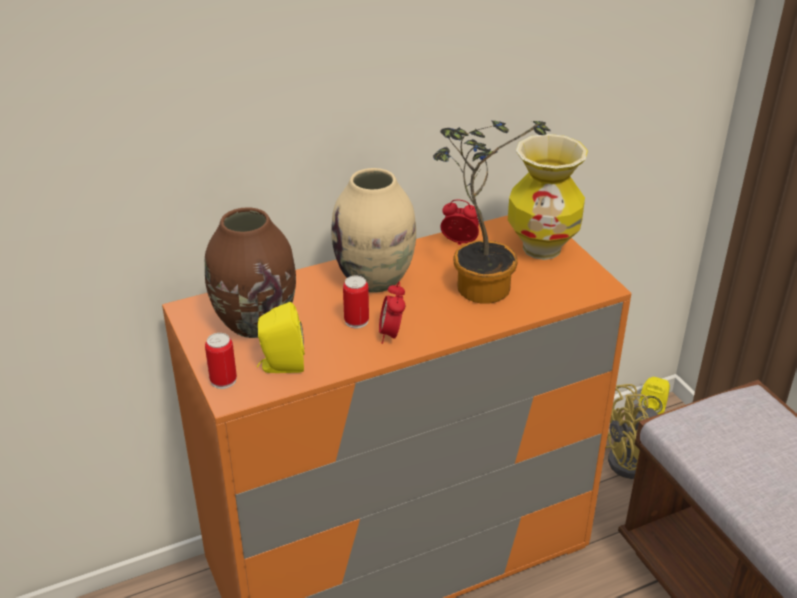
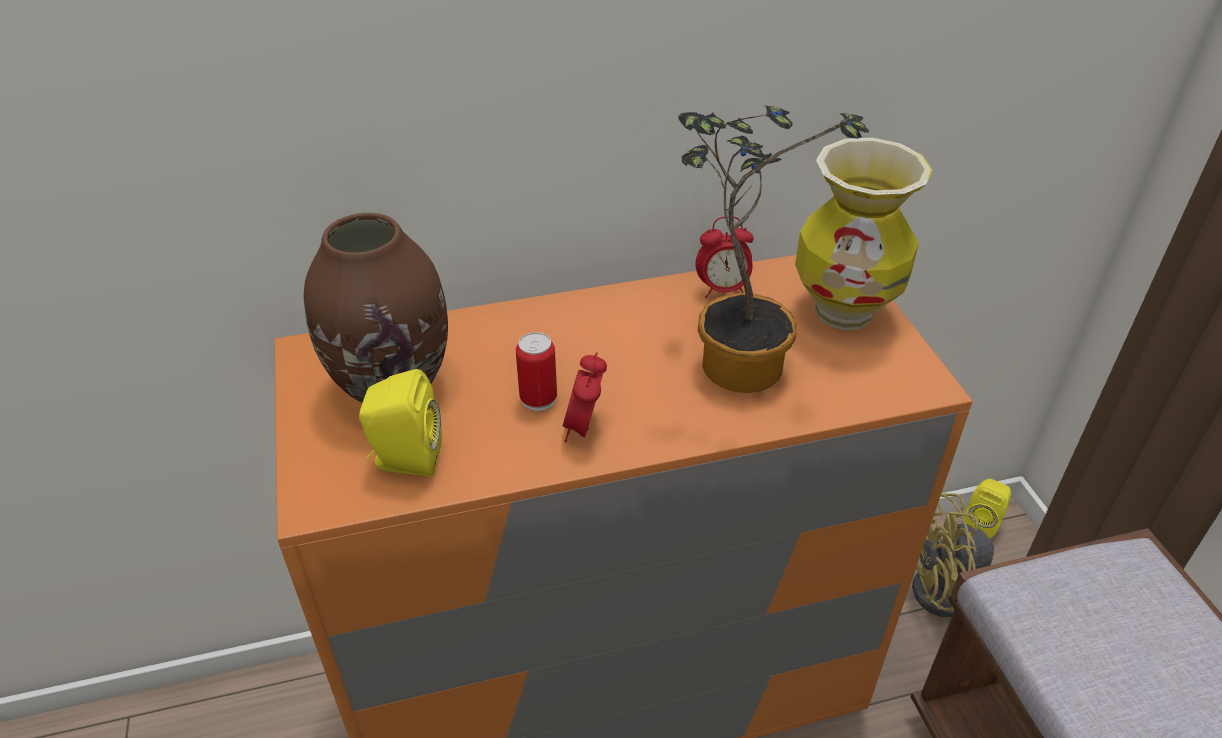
camera: 10 degrees right, 5 degrees up
(223, 380) = (312, 474): can -> none
(375, 279) = (585, 334): beige vase -> none
(459, 243) = (722, 290): alarm clock -> alarm clock turned 150 degrees clockwise

